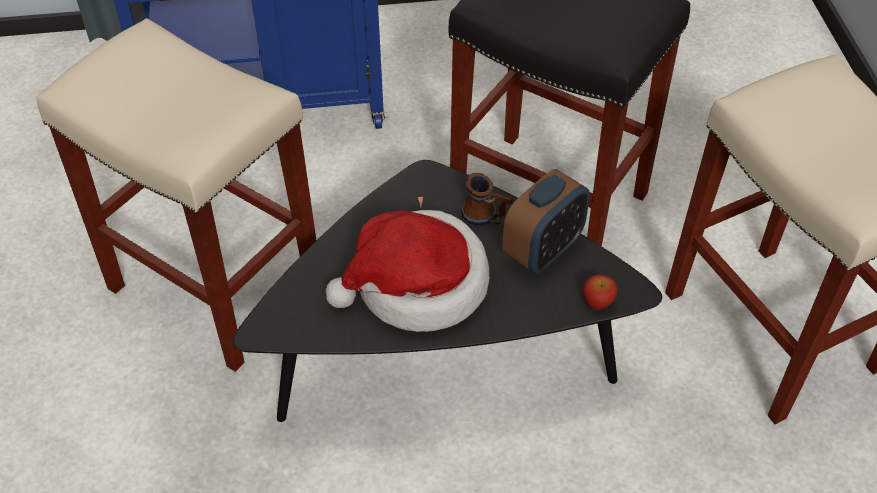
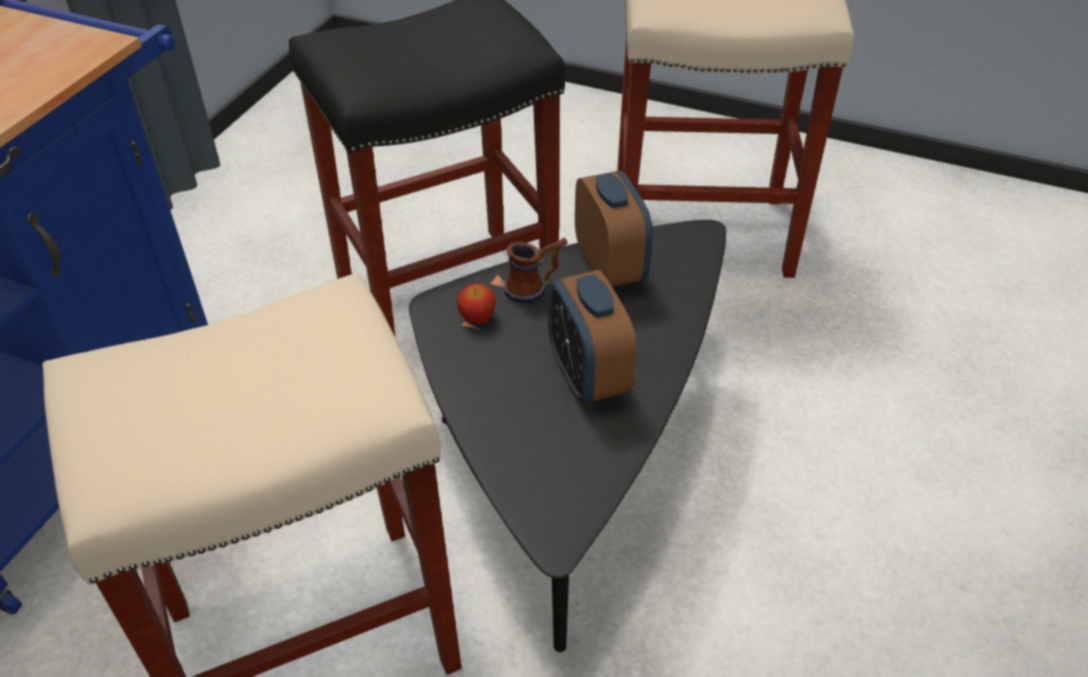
camera: 60 degrees left, 5 degrees down
(417, 286) = (587, 375): hat -> alarm clock
(598, 302) = (699, 260): apple -> apple (477, 317)

